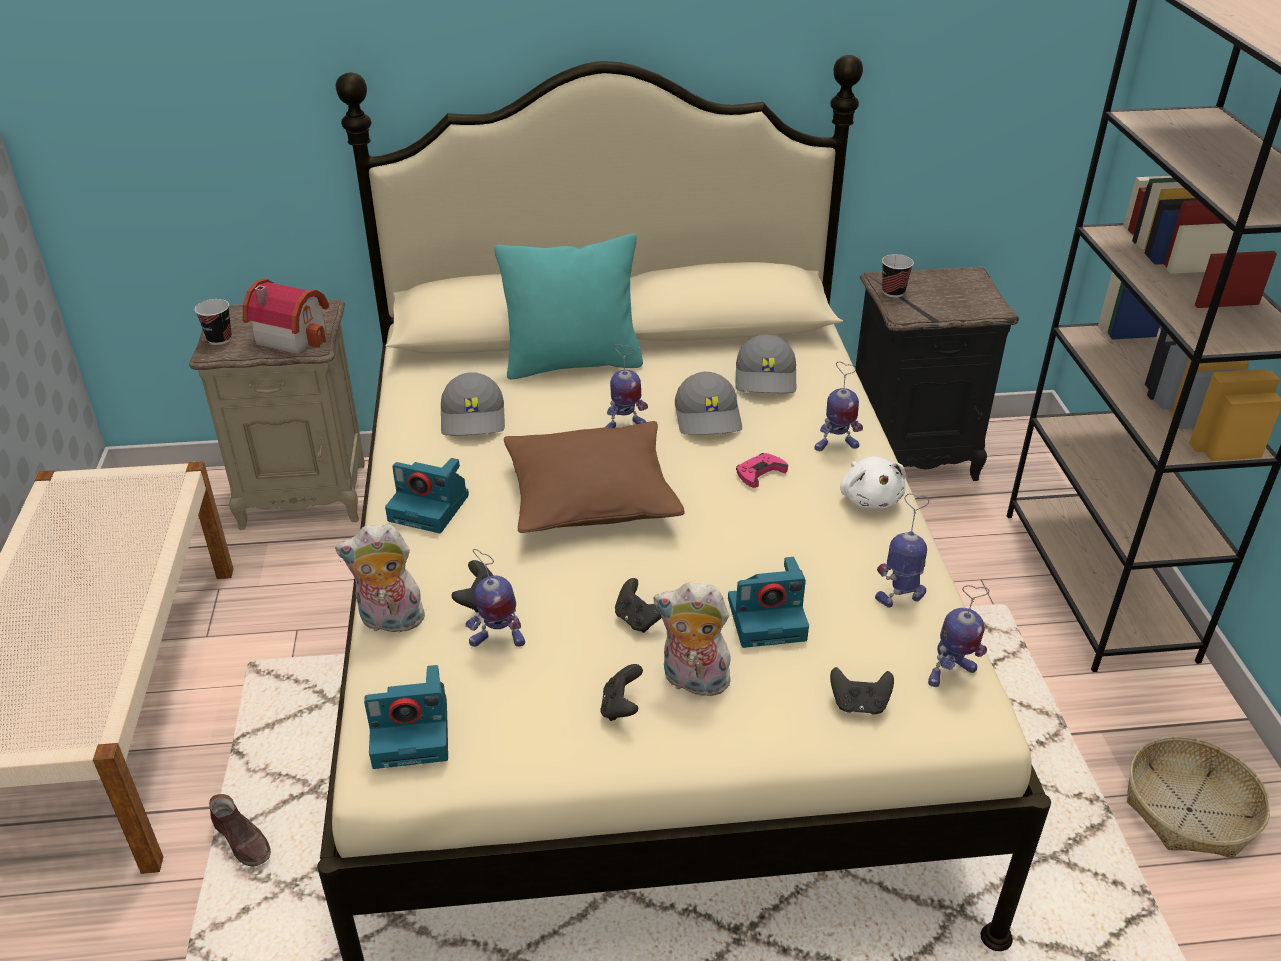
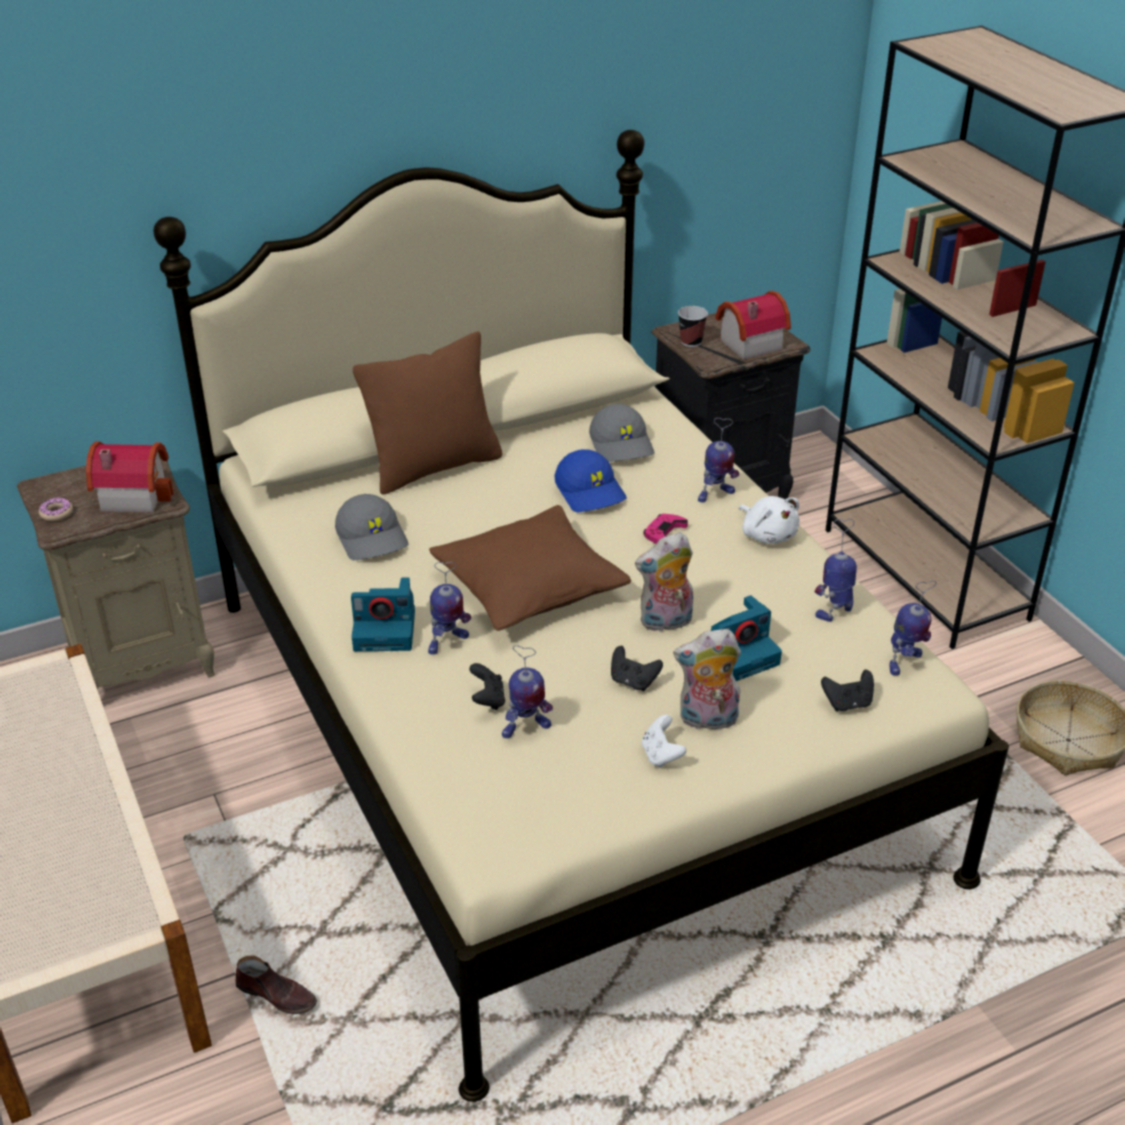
camera: 20 degrees left, 0 degrees up
(219, 339) = (56, 513): cup -> donut
(389, 622) = (415, 737): plush toy -> plush toy (665, 622)
(413, 732) = (500, 820): camera -> none
(573, 363) = (434, 466): turquoise pillow -> brown pillow
(621, 707) = (661, 755): black game controller -> white game controller
(624, 427) = (519, 517): toy robot -> toy robot (447, 642)
(709, 417) = (591, 492): grey cap -> blue cap
(951, 303) = (747, 343): none -> toy house

